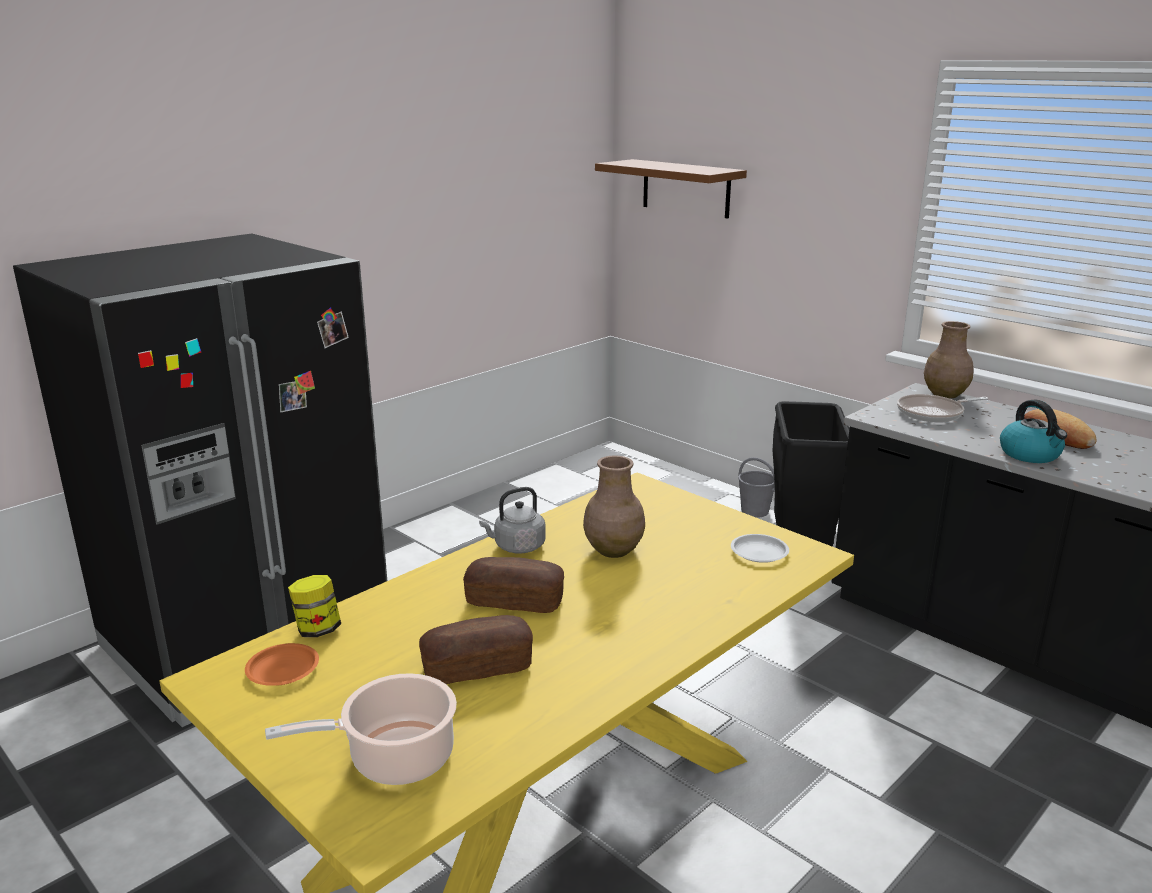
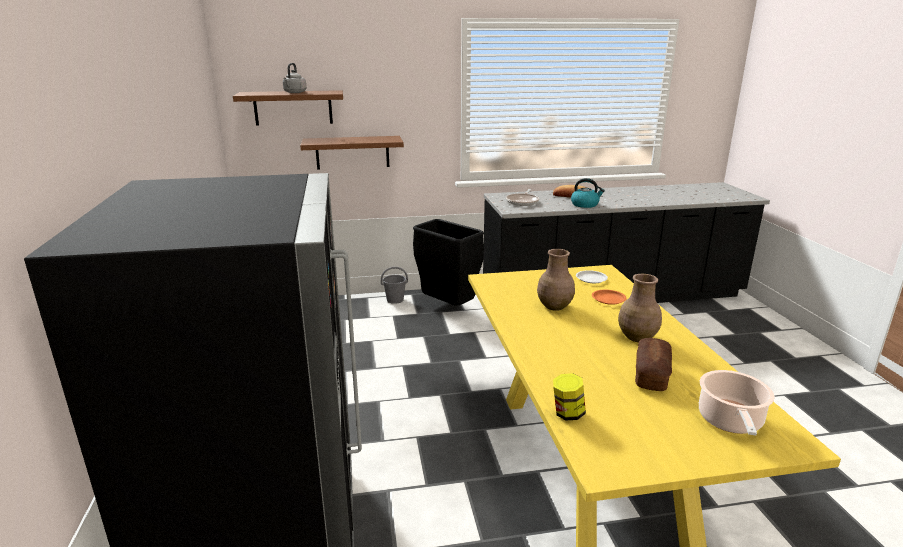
camera: 55 degrees left, 0 degrees up
(283, 669) = (610, 437): orange plate -> orange plate (608, 299)
(514, 601) = (586, 345): bread -> none
(517, 547) = (523, 327): grey kettle -> grey kettle (294, 92)
(748, 267) = (352, 152): none -> brown shelf
(945, 394) = (505, 194): brown vase -> brown vase (637, 337)

